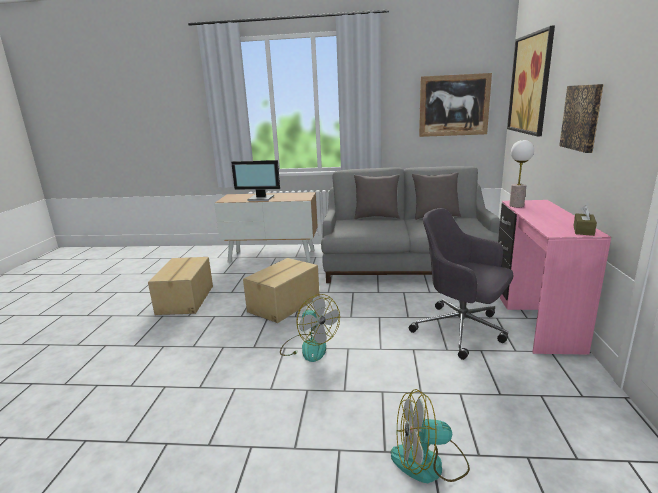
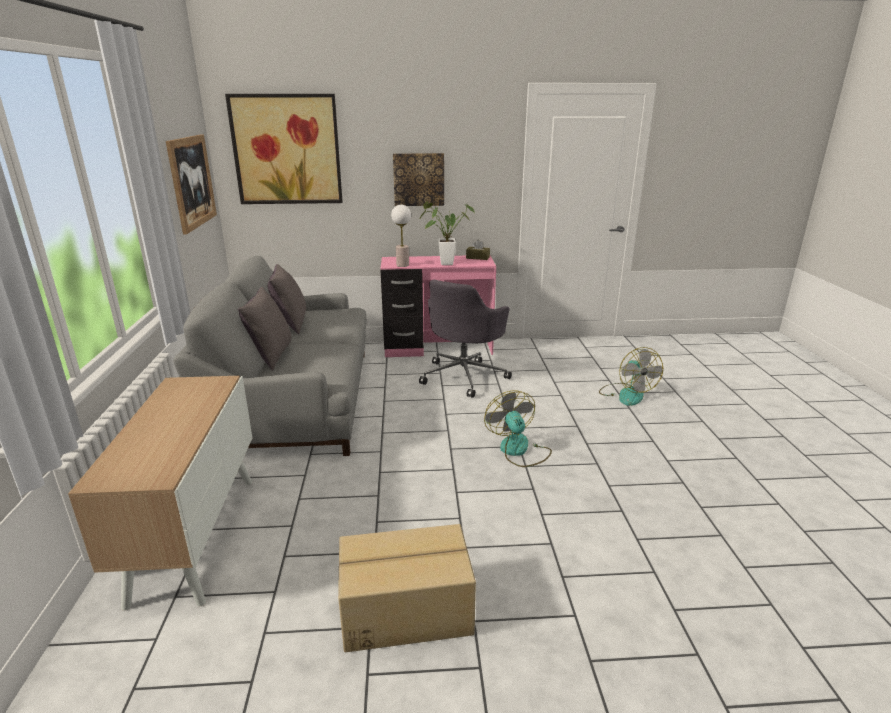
camera: 100 degrees left, 5 degrees up
(261, 198) = (182, 427): monitor -> none
(285, 304) = (419, 482): cardboard box -> none
(309, 347) = (518, 450): fan -> fan turned 60 degrees counterclockwise
(536, 217) = (443, 263): none -> potted plant

